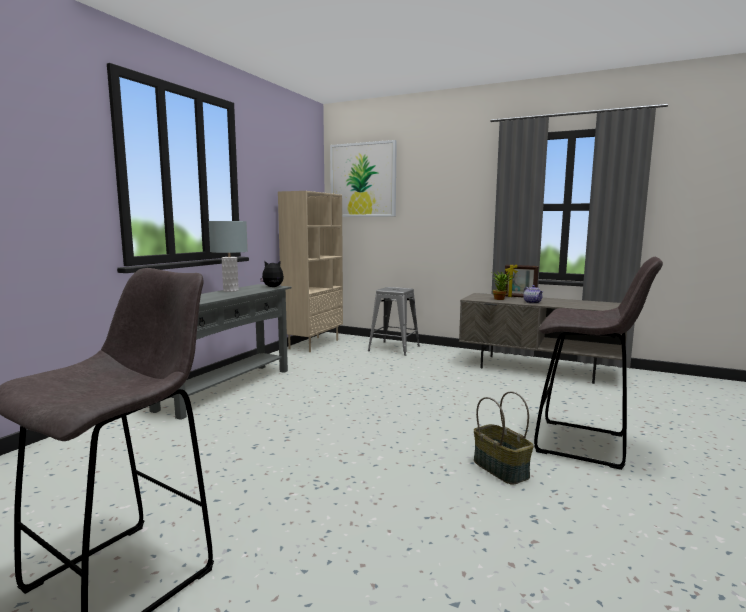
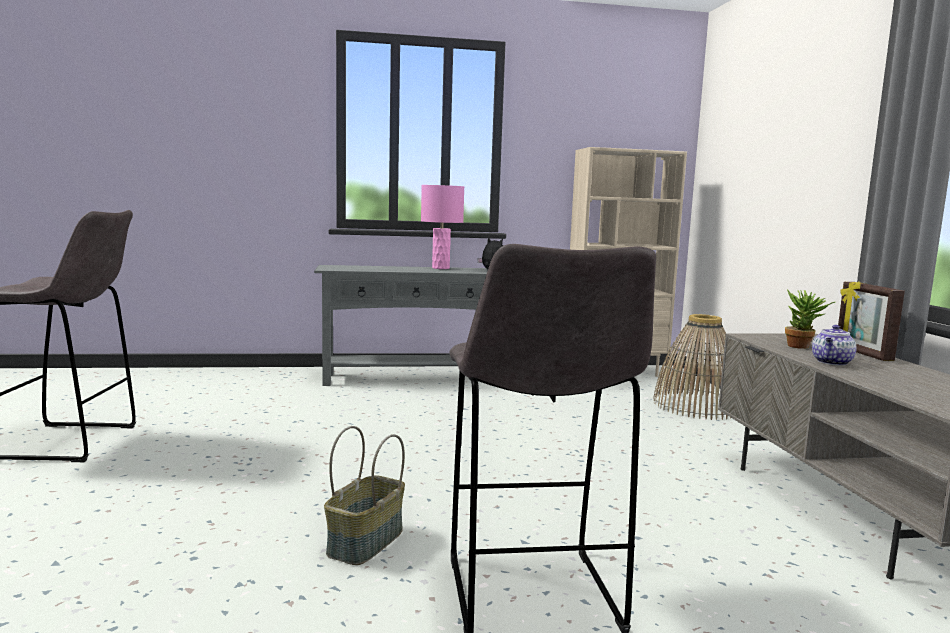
camera: 55 degrees right, 0 degrees up
(231, 290) = (440, 268): grey table lamp -> pink table lamp
(363, 180) = (732, 126): picture -> none
(393, 348) = (697, 406): grey stool -> basket

